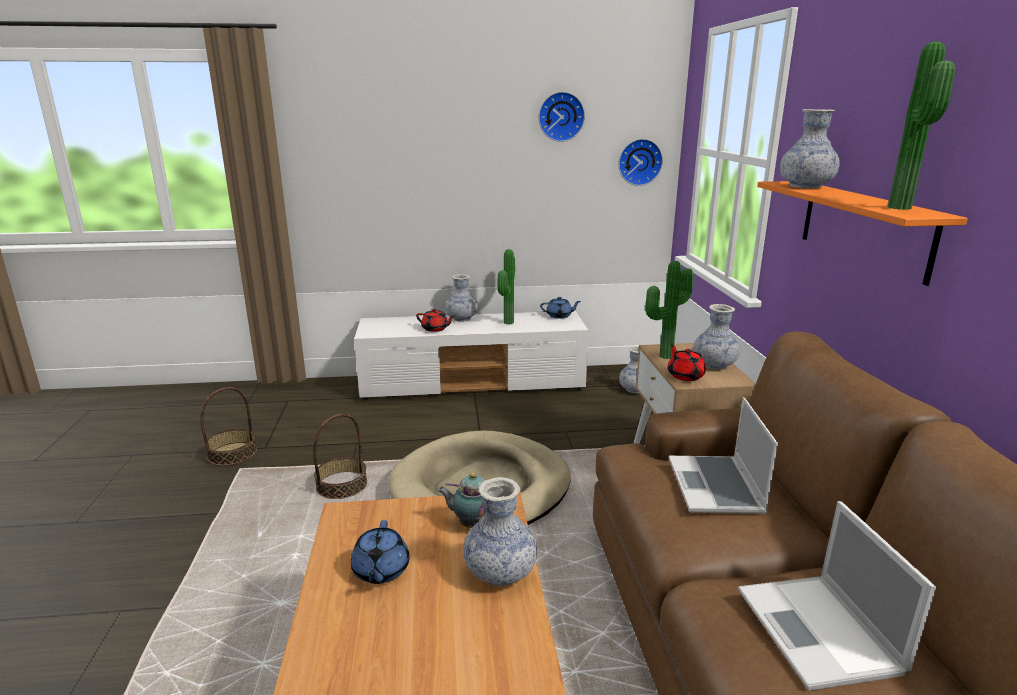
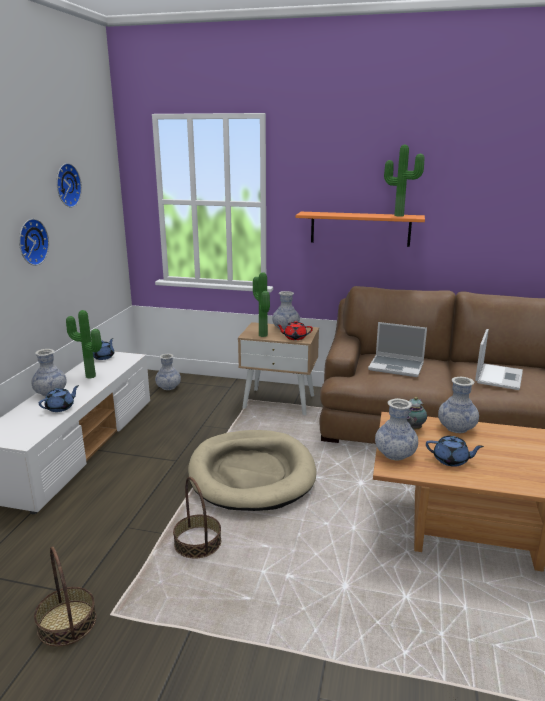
camera: 70 degrees left, 0 degrees up
(435, 329) = (60, 407): red teapot -> blue teapot
(639, 162) = (108, 216): wall clock -> wall clock (31, 242)
(805, 186) = (325, 213): vase -> vase (395, 454)
(819, 632) = (498, 376): laptop -> laptop turned 75 degrees counterclockwise

